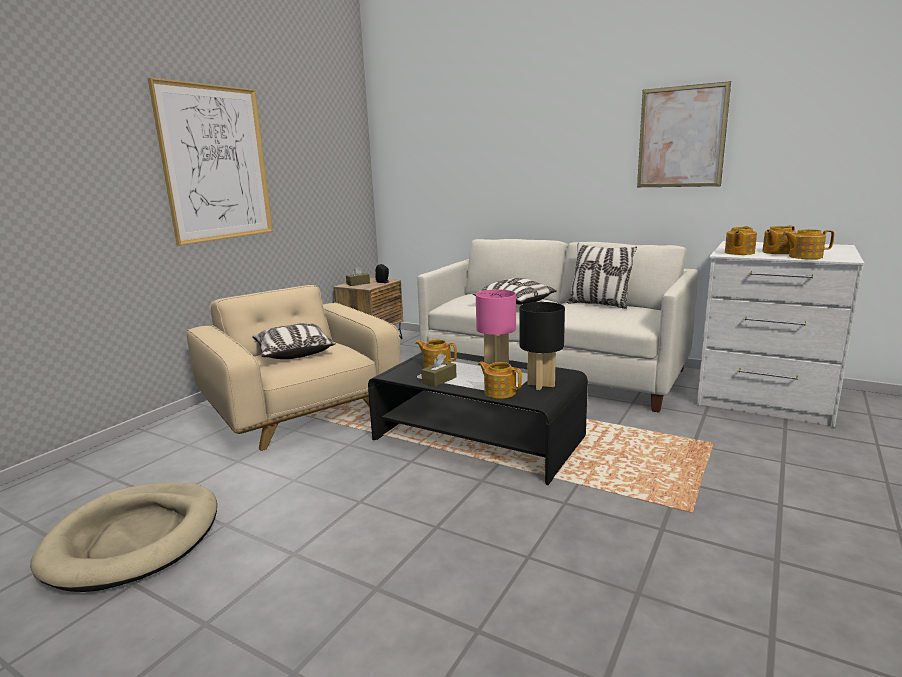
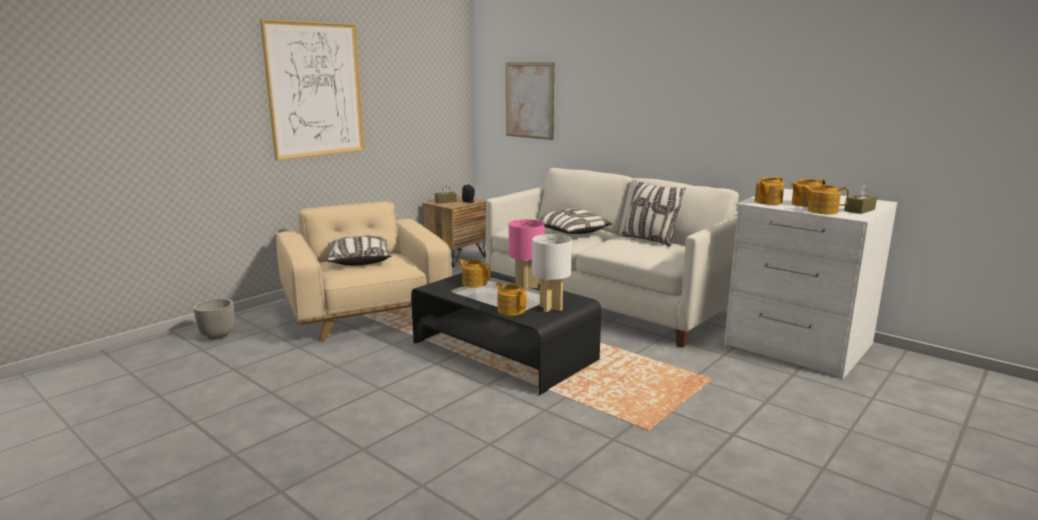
camera: 10 degrees right, 0 degrees up
(129, 459) = (217, 336): none -> planter
(134, 539) = (203, 393): beige dog bed -> none
(439, 380) = (467, 295): brown tissue box -> brown tissue box (859, 210)
(541, 385) = (551, 308): black table lamp -> white table lamp
(681, 137) = (743, 83): picture -> picture (529, 100)

